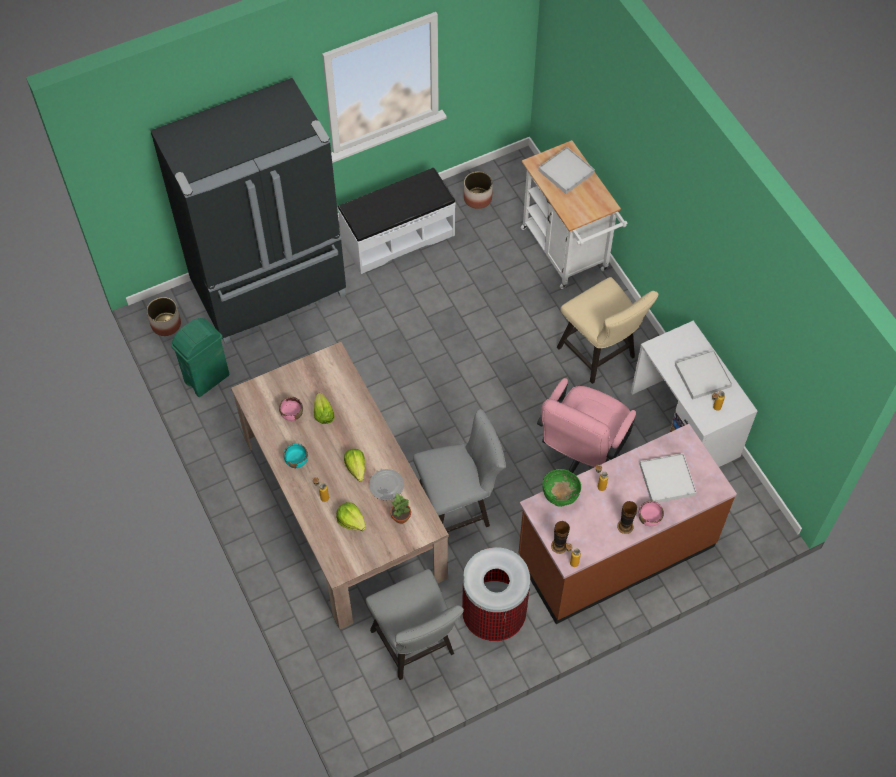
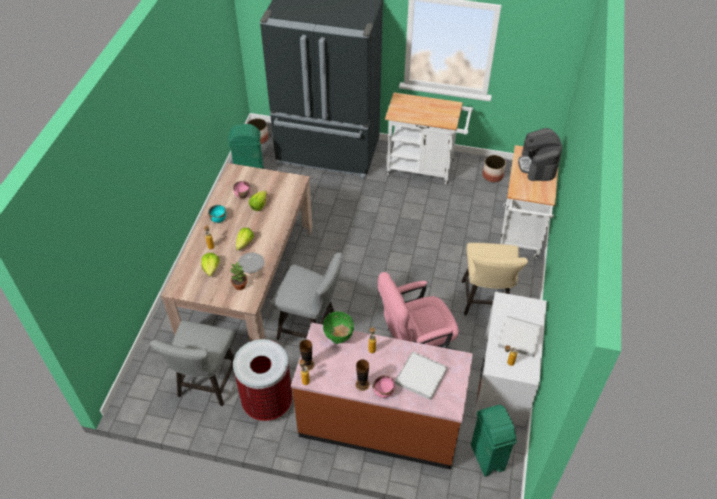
camera: 40 degrees right, 10 degrees down
(397, 237) = (424, 168): white bench -> white cart
(566, 172) = (538, 166): white tray -> coffee machine
(735, 511) = (487, 458): none -> green trash can

